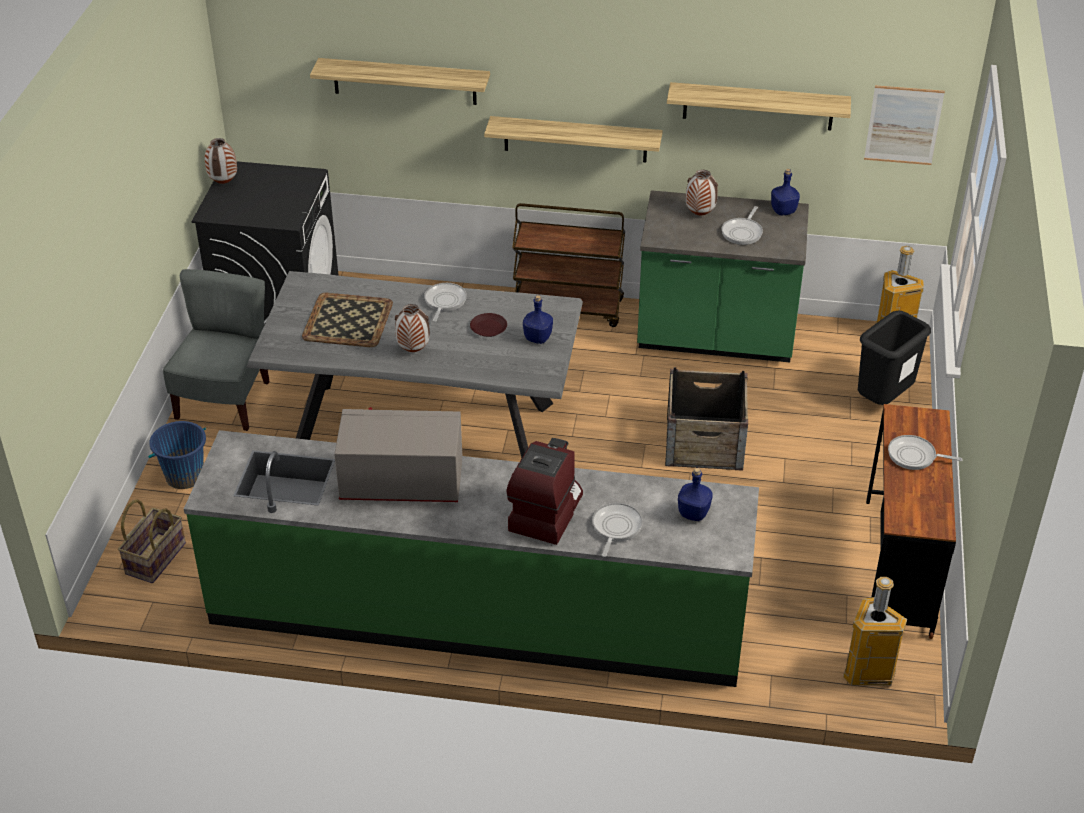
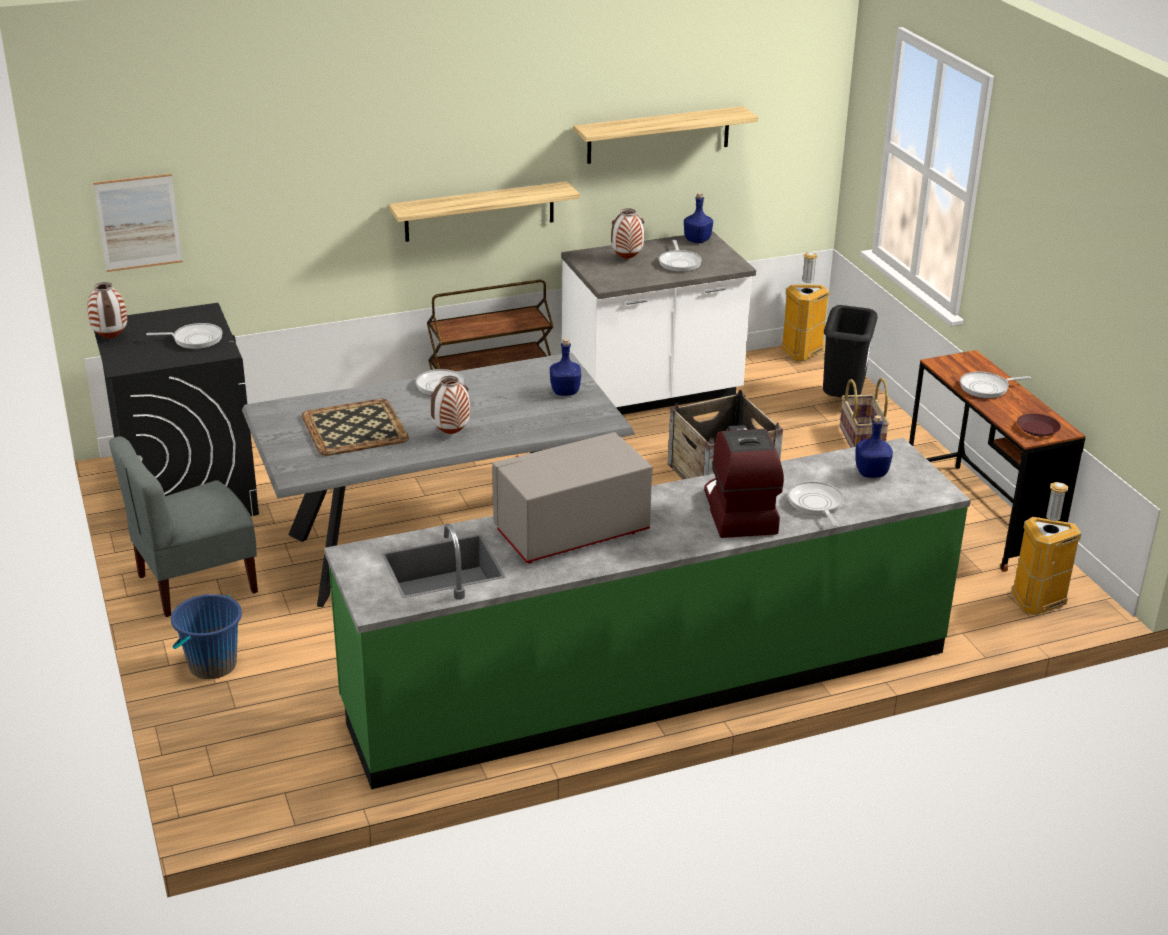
camera: 30 degrees left, 10 degrees down
(155, 558) = (248, 751): basket -> basket (860, 439)
(225, 401) = (196, 583): grey chair -> grey chair turned 105 degrees counterclockwise
(280, 202) = (194, 339): none -> frying pan
(404, 81) = (291, 182): shelf -> none
(489, 328) = (508, 397): brown plate -> brown plate (1038, 429)
(715, 338) = (652, 394): green counter -> white counter
(903, 125) = (790, 127): picture -> picture (138, 222)

